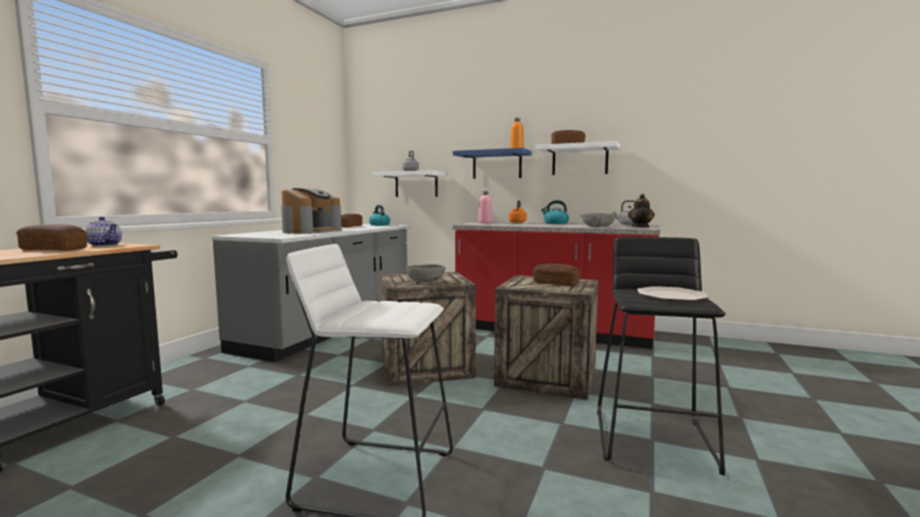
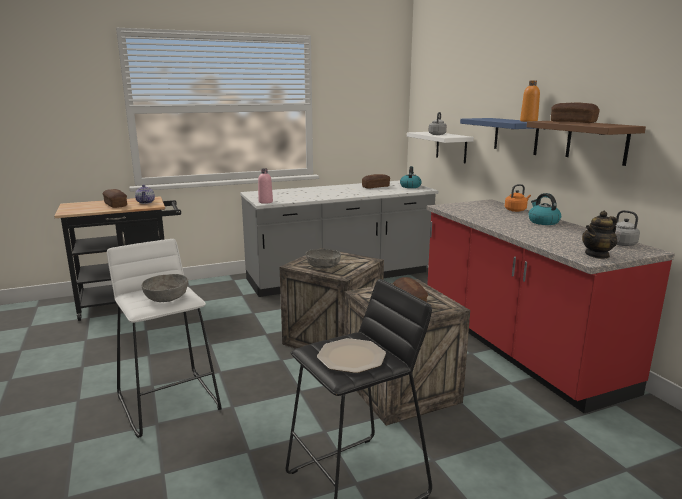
camera: 45 degrees right, 10 degrees up
(311, 231) = (315, 194): coffee machine -> none
(485, 222) = (477, 205): pink bottle -> pink bottle (265, 202)
(579, 160) = (596, 142): white shelf -> brown shelf
(597, 226) = (547, 242): grey bowl -> grey bowl (166, 298)

